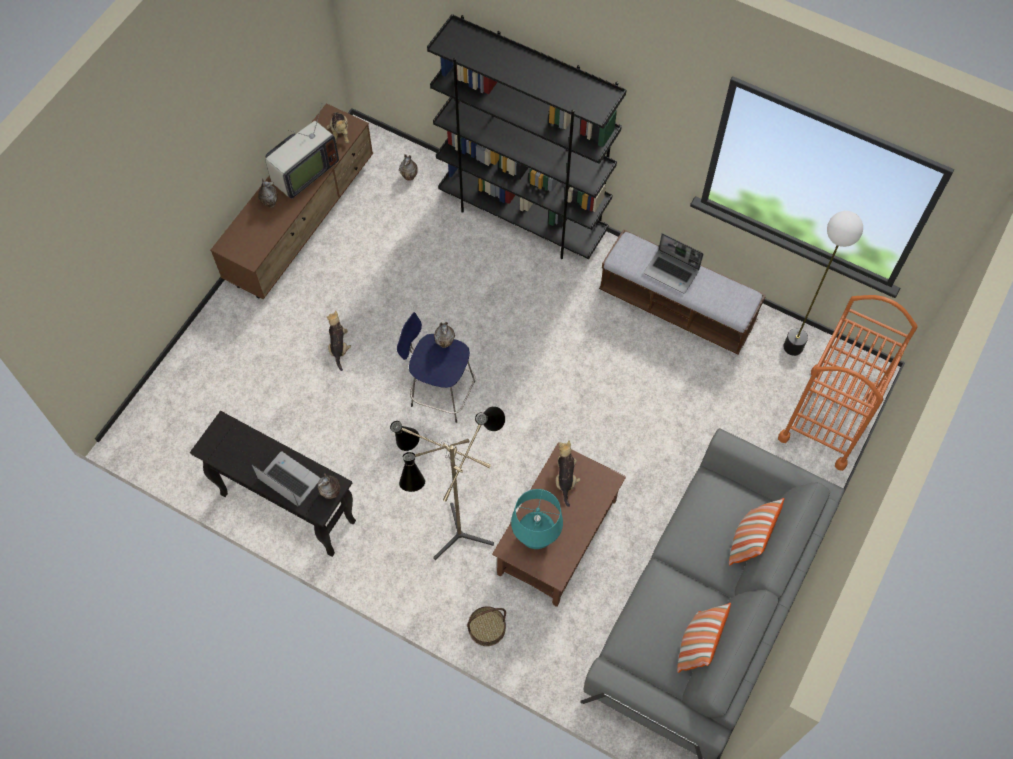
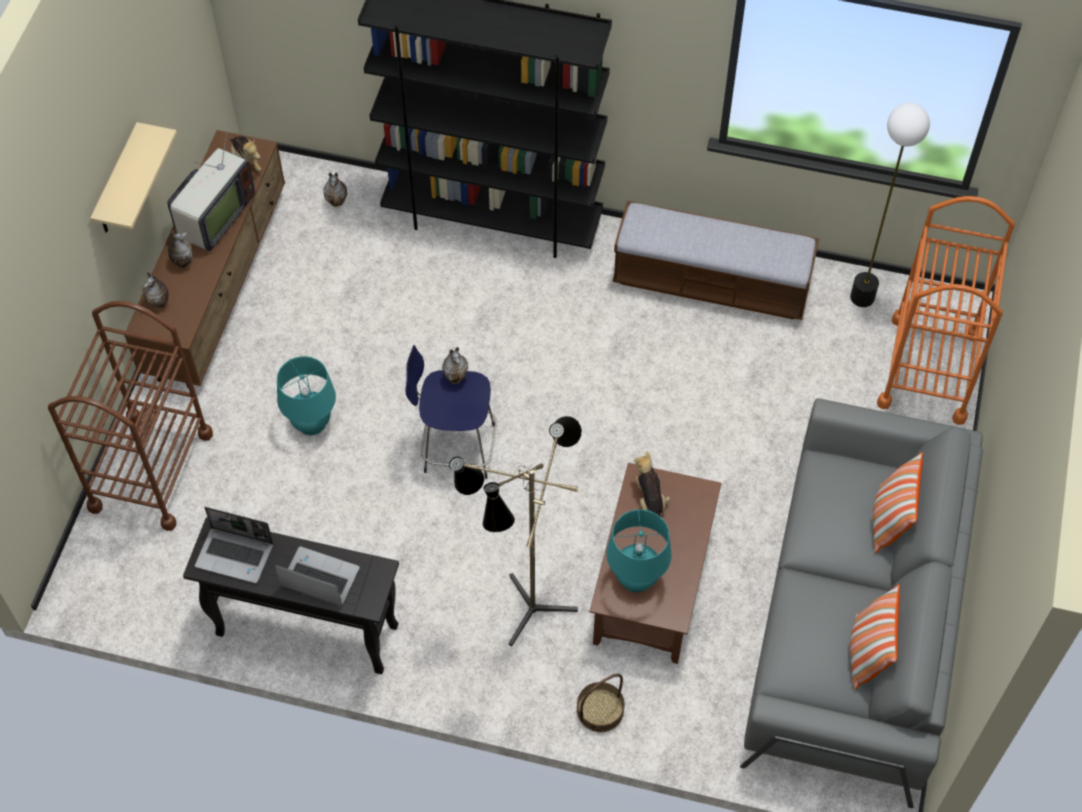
camera: 15 degrees left, 5 degrees down
(211, 355) = (151, 471): none -> brown cart
(218, 136) = (118, 182): none -> beige shelf
(332, 493) = (378, 581): vase -> vase (160, 304)
(339, 347) = (311, 423): plush toy -> turquoise table lamp
(672, 272) = (701, 236): laptop -> laptop (236, 555)

